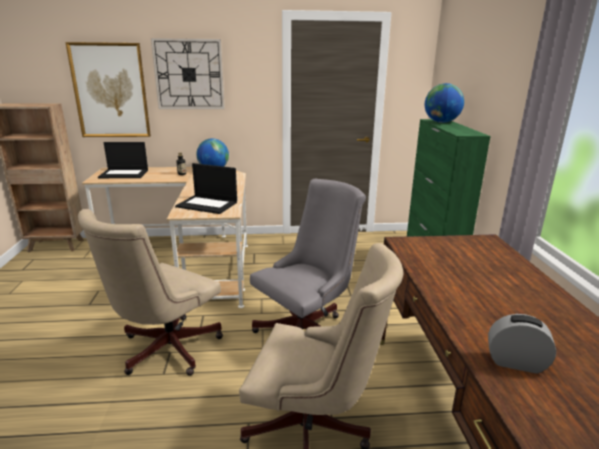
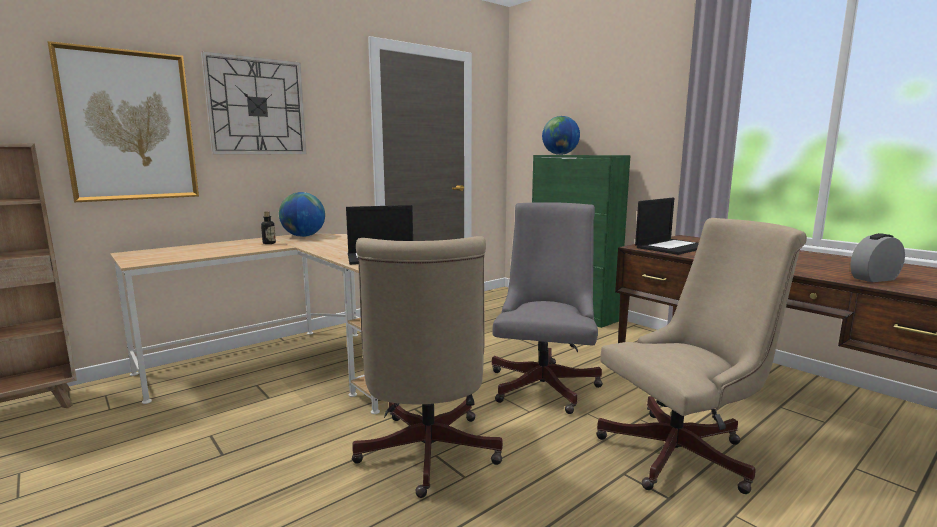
camera: 35 degrees left, 10 degrees down
(124, 174) = (175, 253): laptop -> laptop (672, 247)

